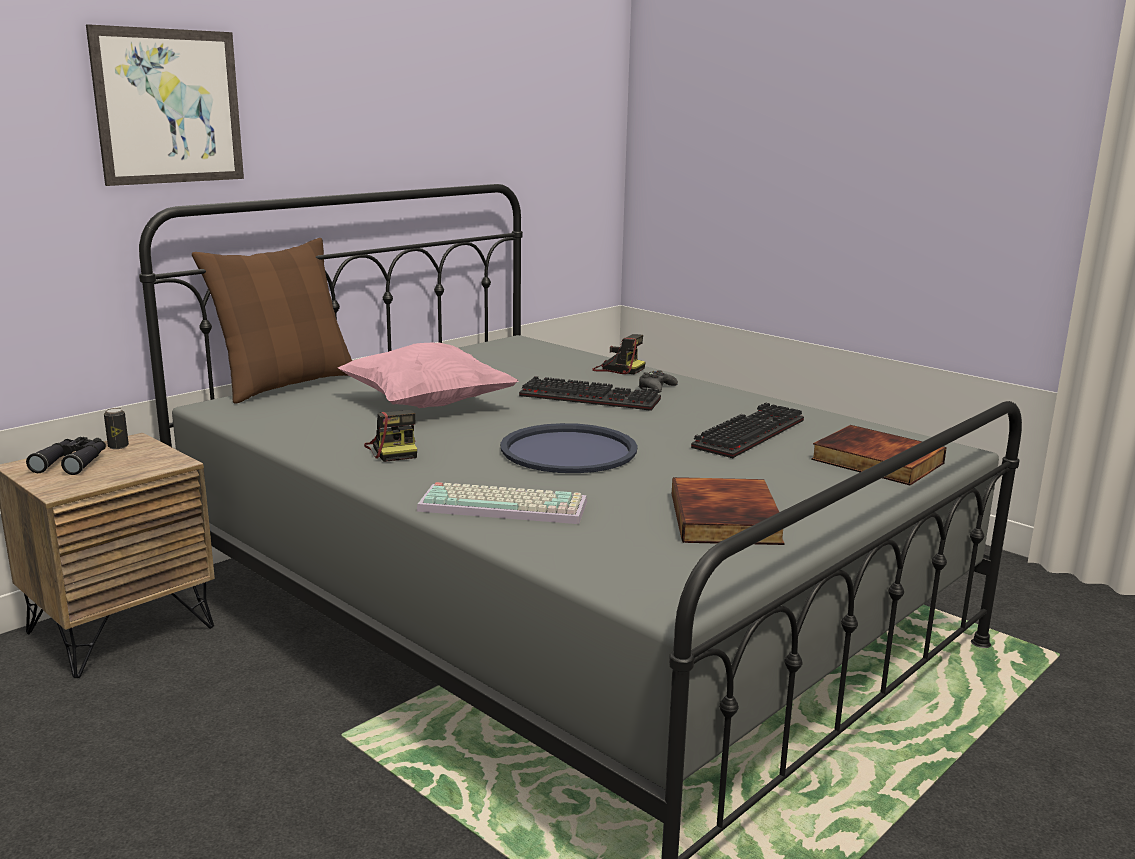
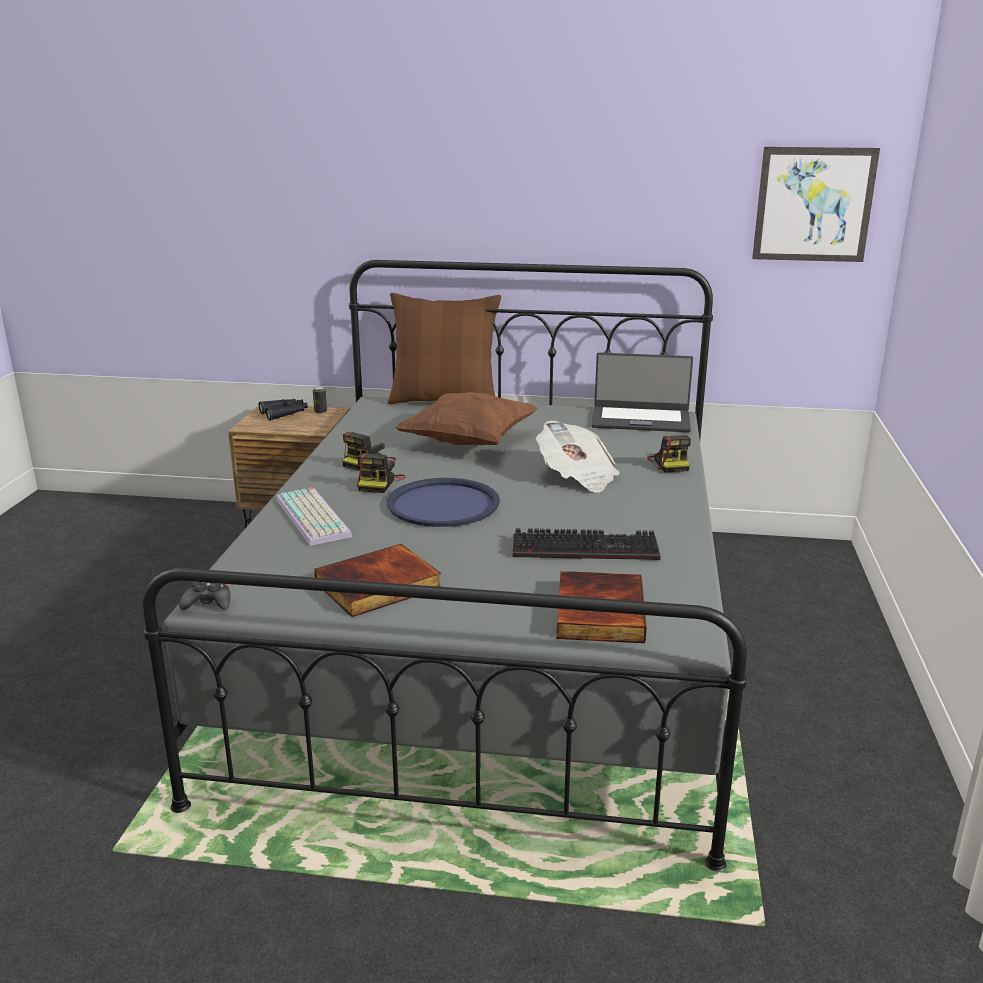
camera: 55 degrees right, 5 degrees up
(169, 107) = (386, 189): picture -> picture (813, 204)
(427, 405) = (468, 442): pink pillow -> brown pillow
(463, 459) = (379, 483): none -> camera
(503, 349) = (640, 419): none -> laptop
(593, 397) = (577, 477): keyboard -> newspaper
(656, 388) = (644, 489): black game controller -> black game controller (208, 603)

